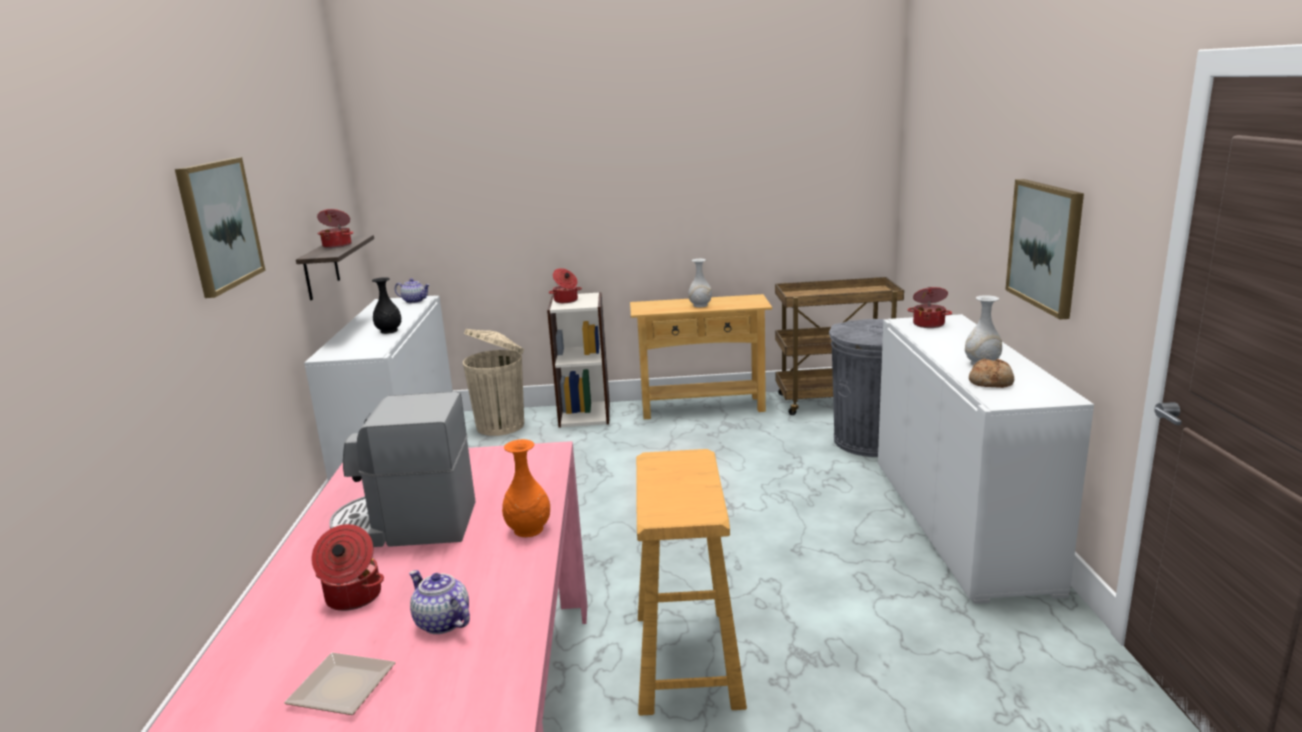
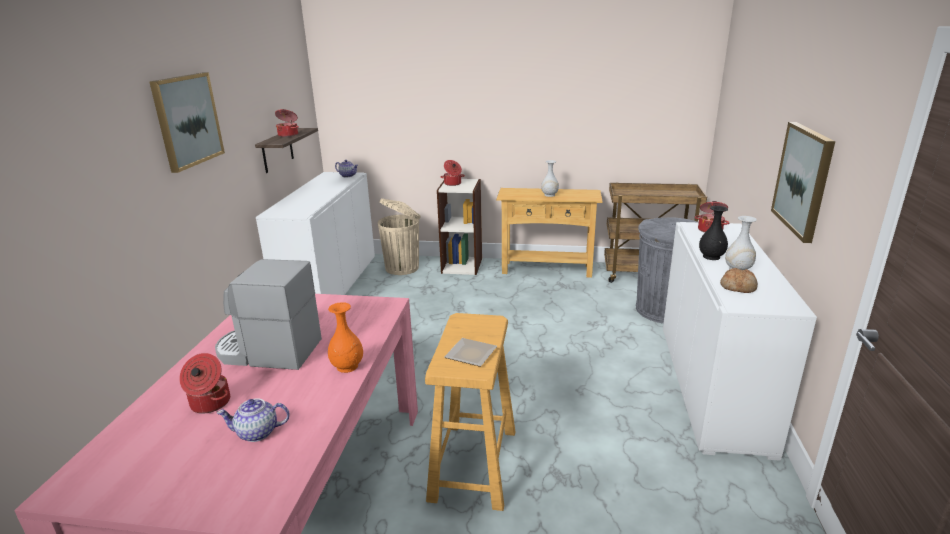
camera: 10 degrees right, 5 degrees up
(342, 685) = (171, 472): plate -> plate (470, 353)
(389, 331) = (320, 198): black vase -> black vase (711, 257)
(441, 622) = (257, 433): teapot -> teapot turned 60 degrees counterclockwise

